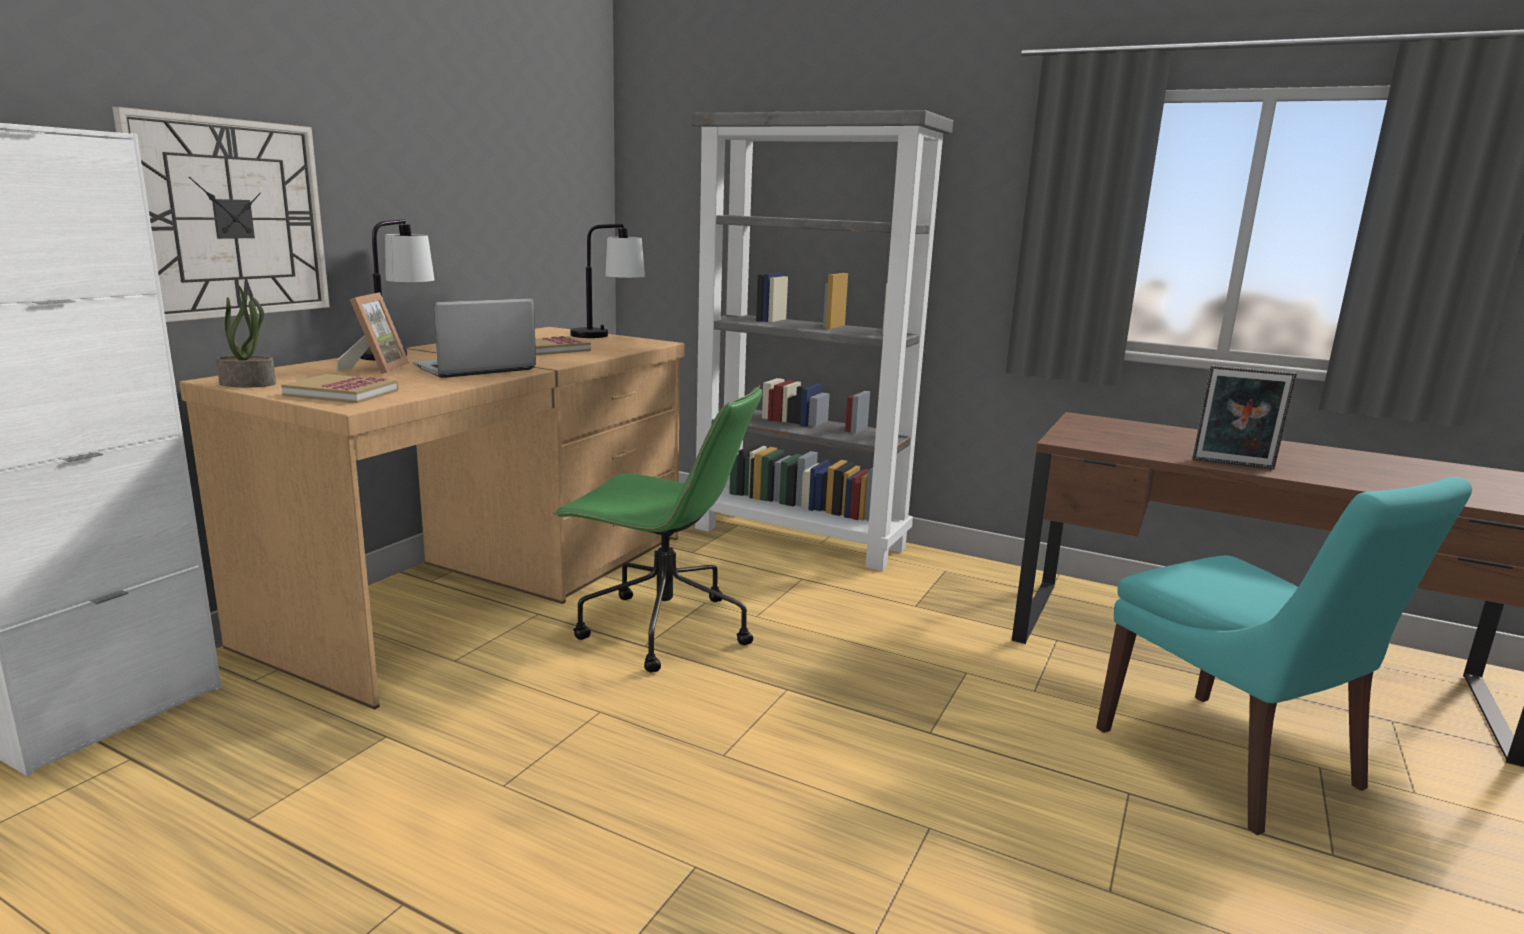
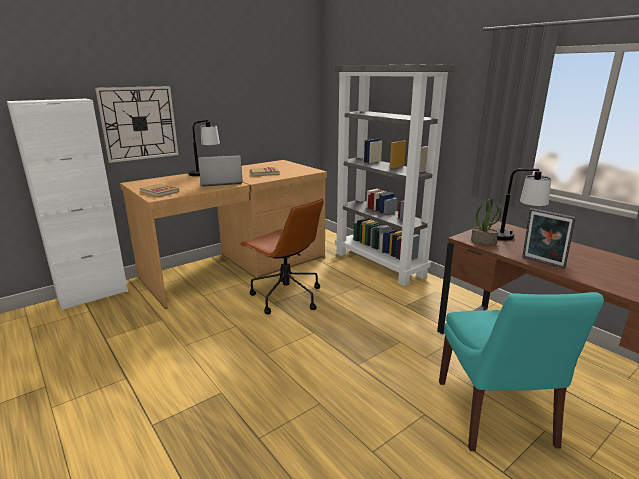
camera: 25 degrees right, 5 degrees up
(249, 384) = (137, 185): potted plant -> potted plant (483, 241)
(376, 368) = (187, 180): picture frame -> none
(607, 336) = (299, 166): table lamp -> table lamp (513, 238)
(661, 629) = (285, 297): green office chair -> brown office chair

